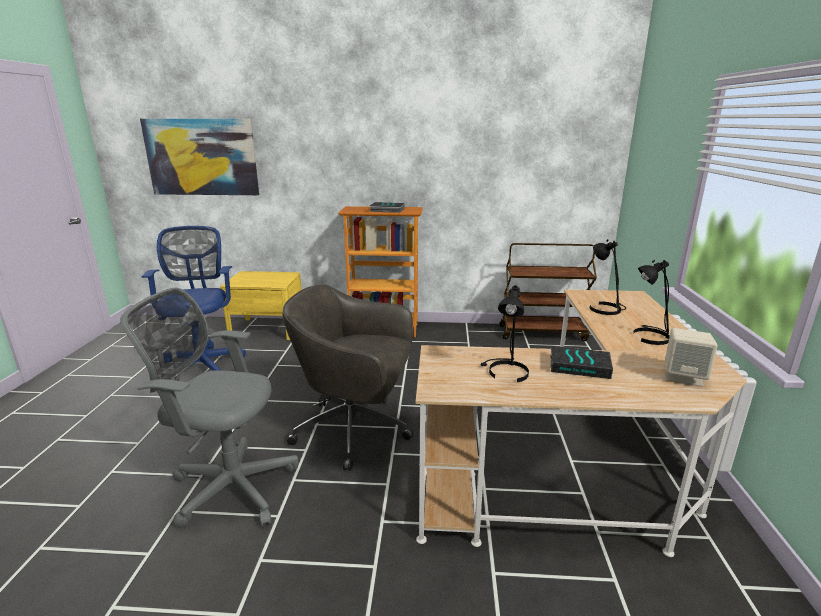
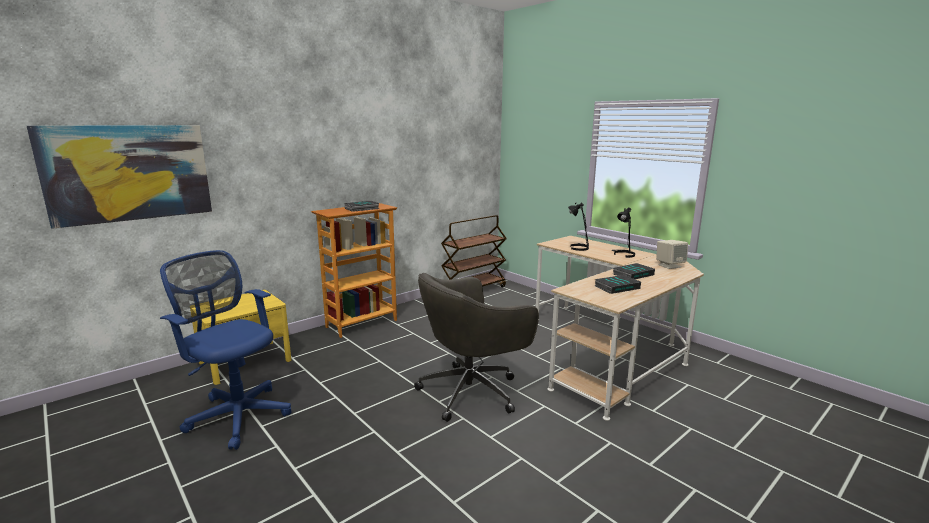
camera: 45 degrees left, 5 degrees down
(229, 486) = (457, 466): grey office chair -> none
(505, 372) = (617, 287): black table lamp -> book

